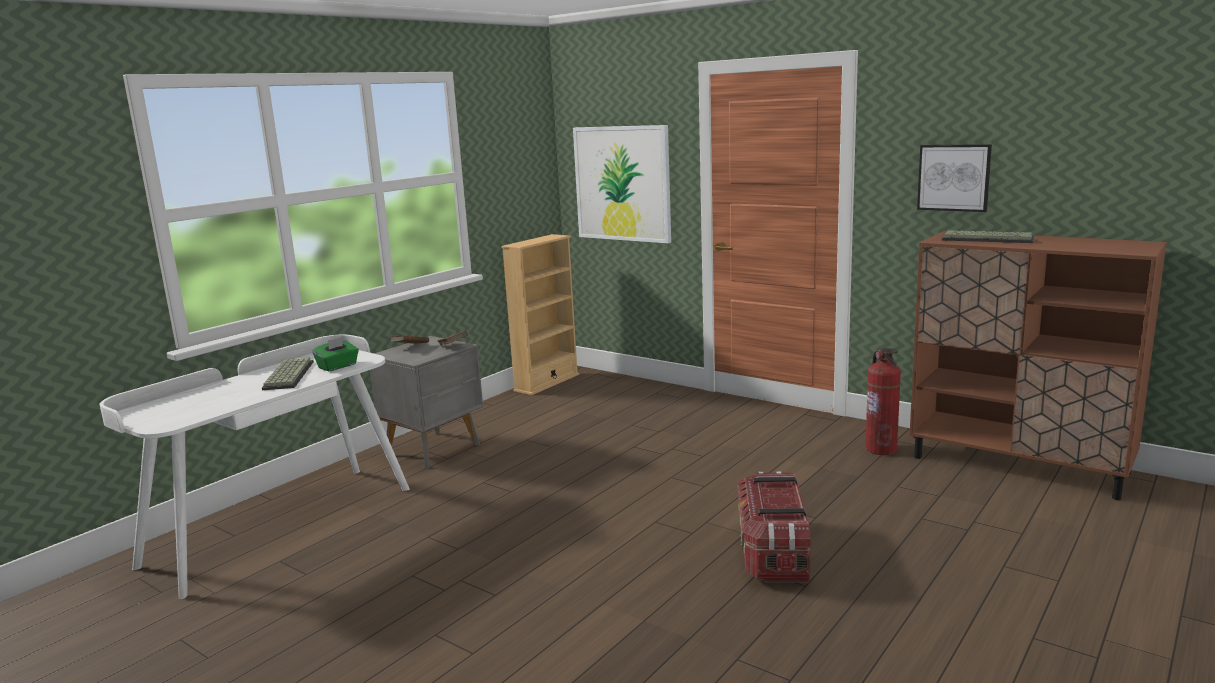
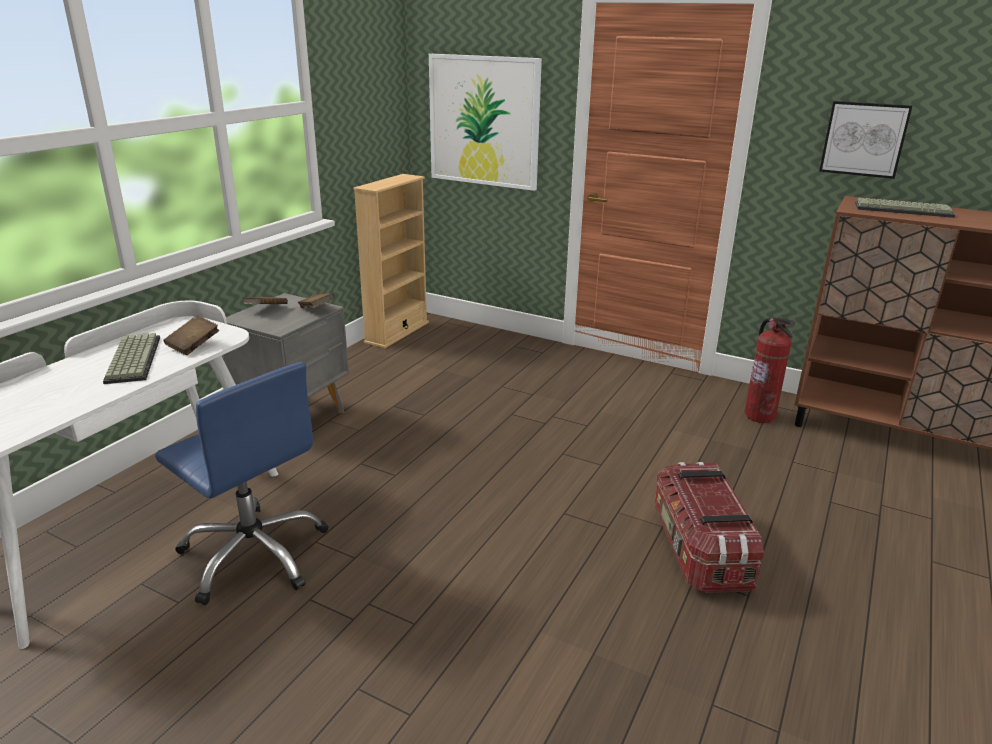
camera: 10 degrees left, 10 degrees up
(338, 366) = (193, 346): green tissue box -> brown book
(375, 544) = (254, 554): none -> blue office chair

